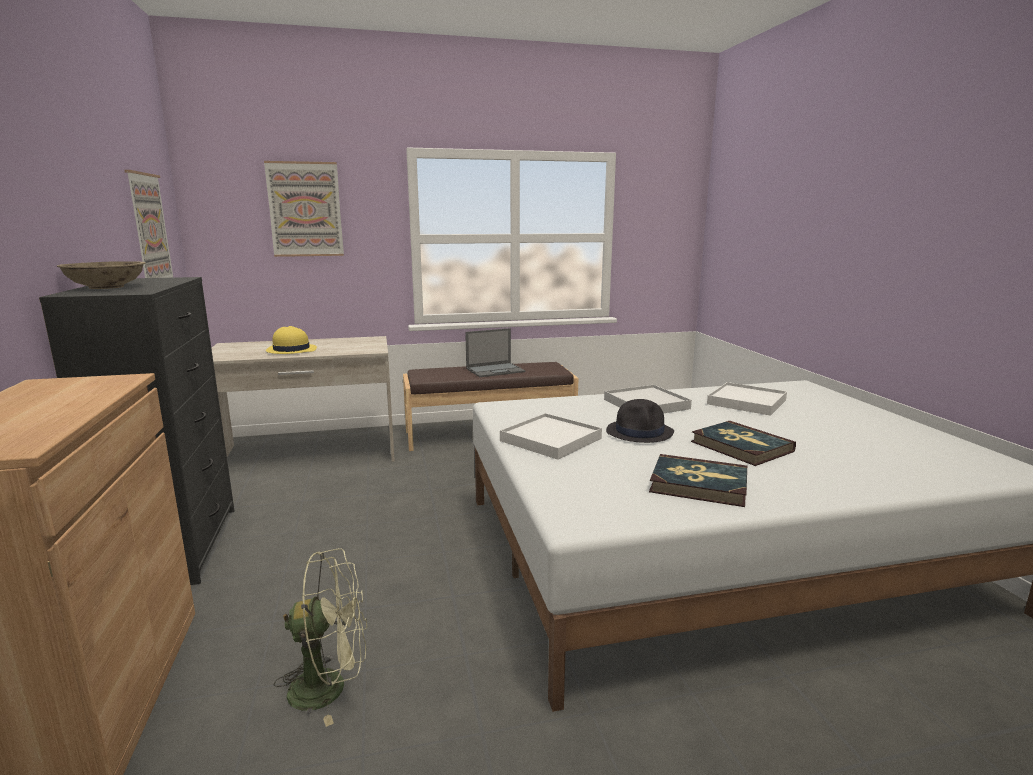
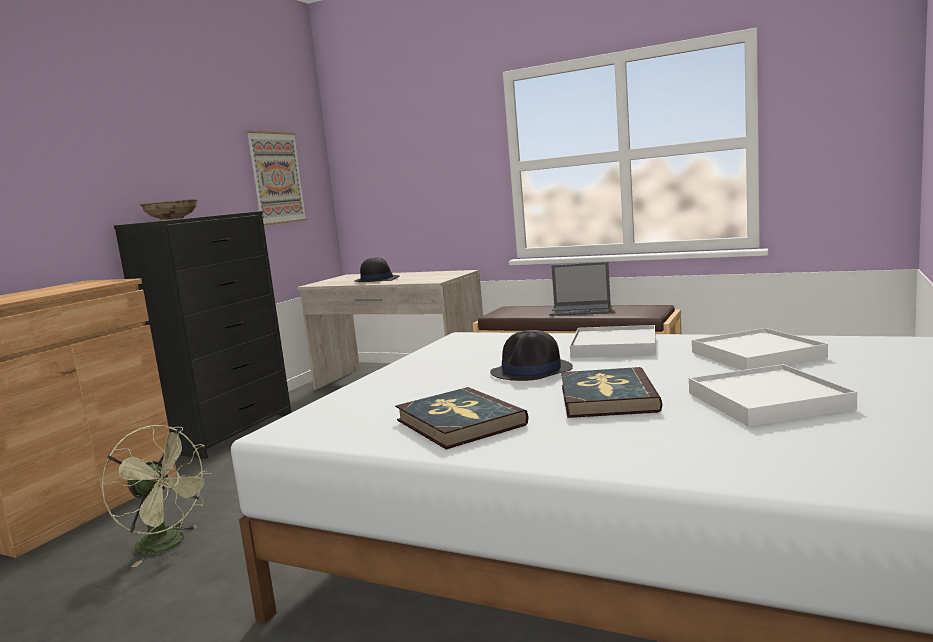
camera: 40 degrees right, 5 degrees down
(291, 350) = (377, 280): yellow hat -> black hat
(305, 209) = (417, 148): picture -> none
(550, 440) = (431, 367): white tray -> white tray (767, 401)

